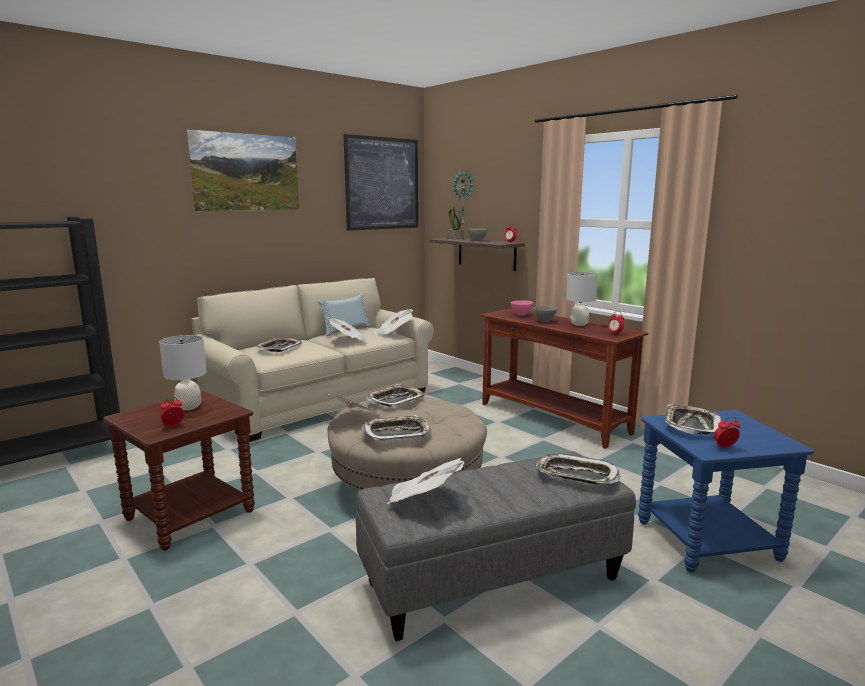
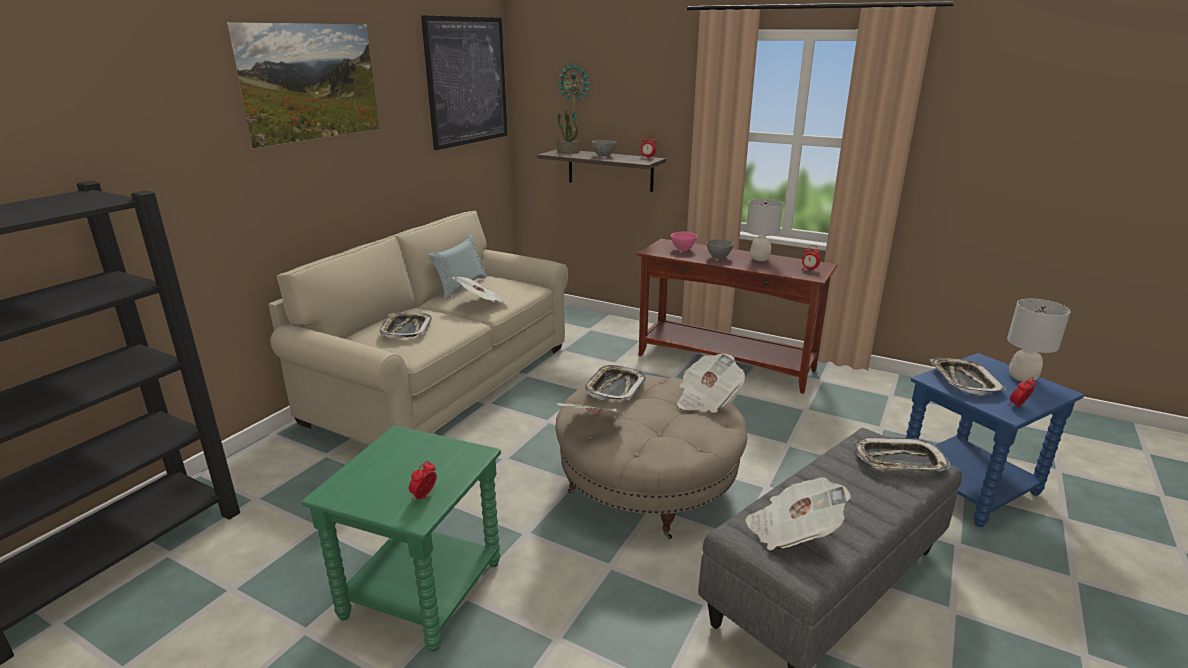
camera: 20 degrees left, 10 degrees up
(188, 407) = (407, 460): grey table lamp -> grey table lamp (1020, 378)
(190, 516) = (423, 591): brown side table -> green side table
(393, 332) = (524, 283): newspaper -> newspaper (706, 399)
(397, 433) = (666, 439): tray -> none

